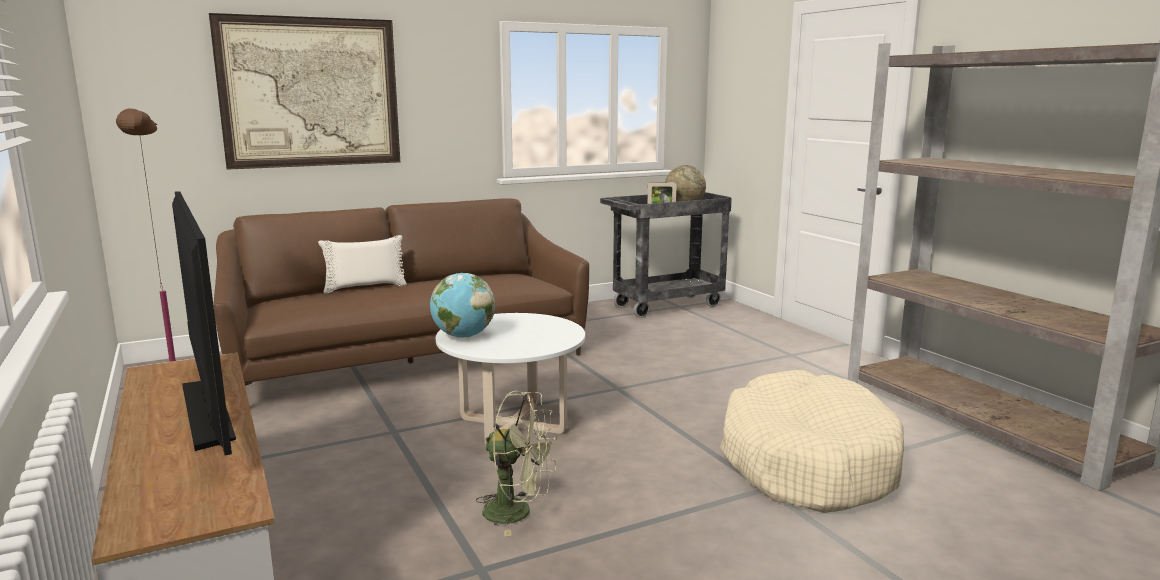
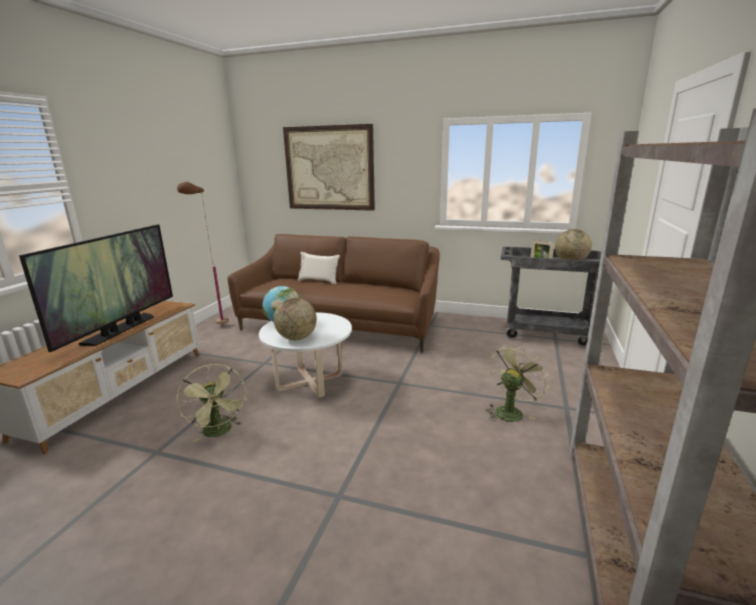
camera: 45 degrees right, 5 degrees up
(530, 343) = (297, 338): none -> globe
(759, 372) = (510, 411): none -> green fan
(806, 463) = (400, 496): beige dog bed -> none

